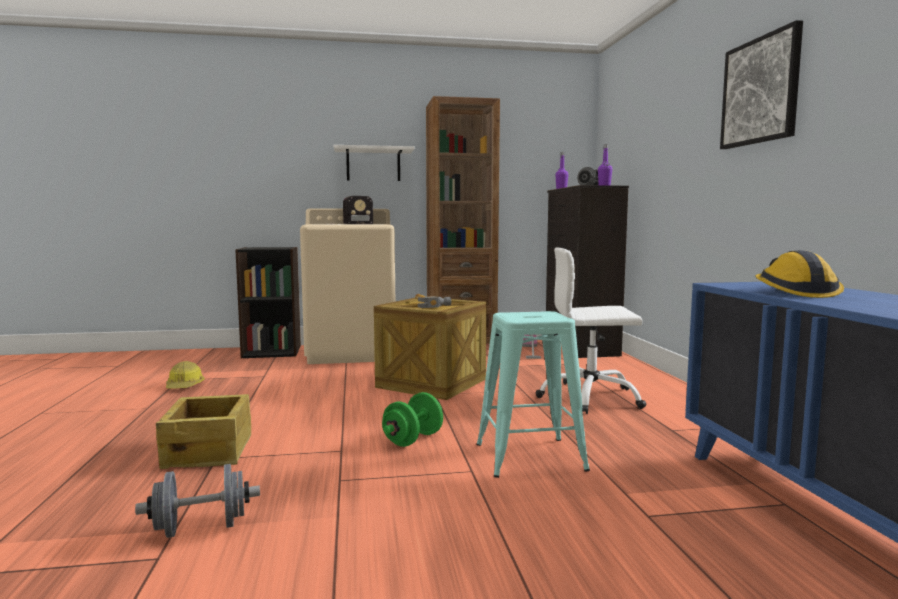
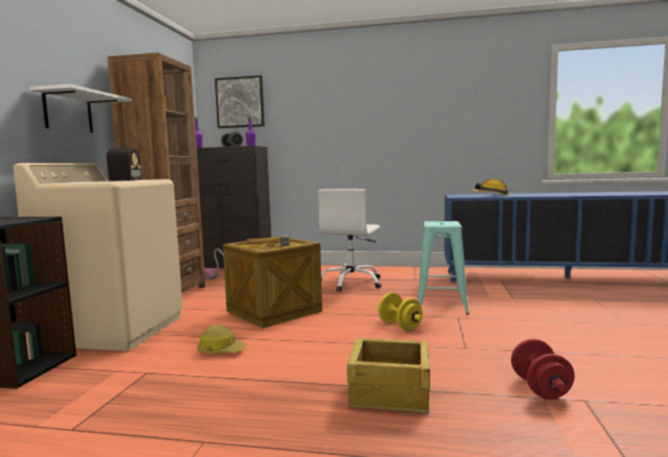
camera: 70 degrees left, 0 degrees up
(184, 386) = (122, 422): hard hat -> hard hat (221, 351)
(201, 528) = (540, 388): grey dumbbell -> red dumbbell
(413, 439) = (400, 325): green dumbbell -> yellow dumbbell
(760, 91) = (388, 102): picture -> picture (240, 102)

